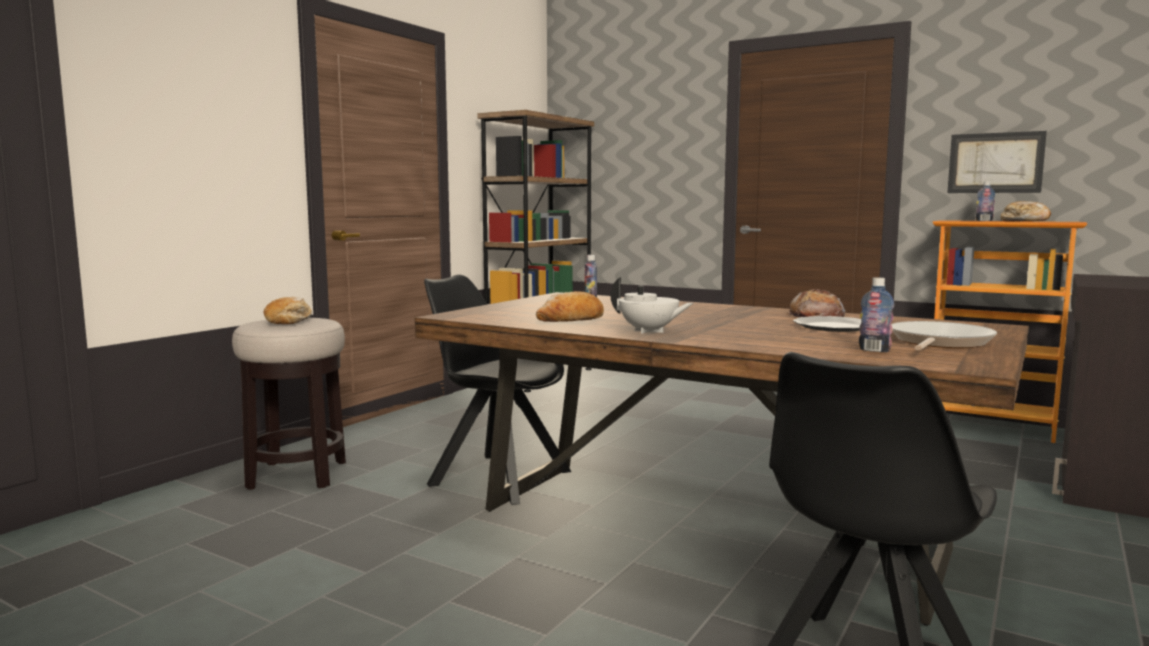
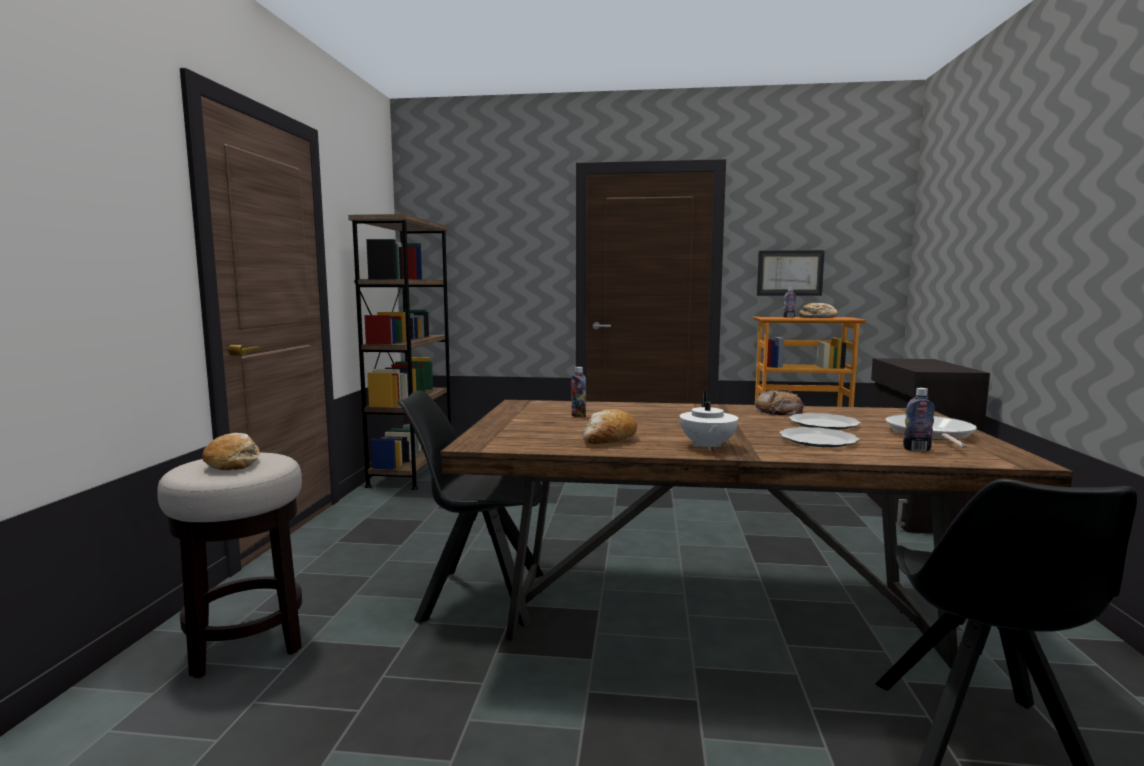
camera: 25 degrees left, 0 degrees up
(649, 331) = (707, 446): white teapot -> white teapot turned 90 degrees clockwise
(781, 336) = (818, 440): none -> plate

